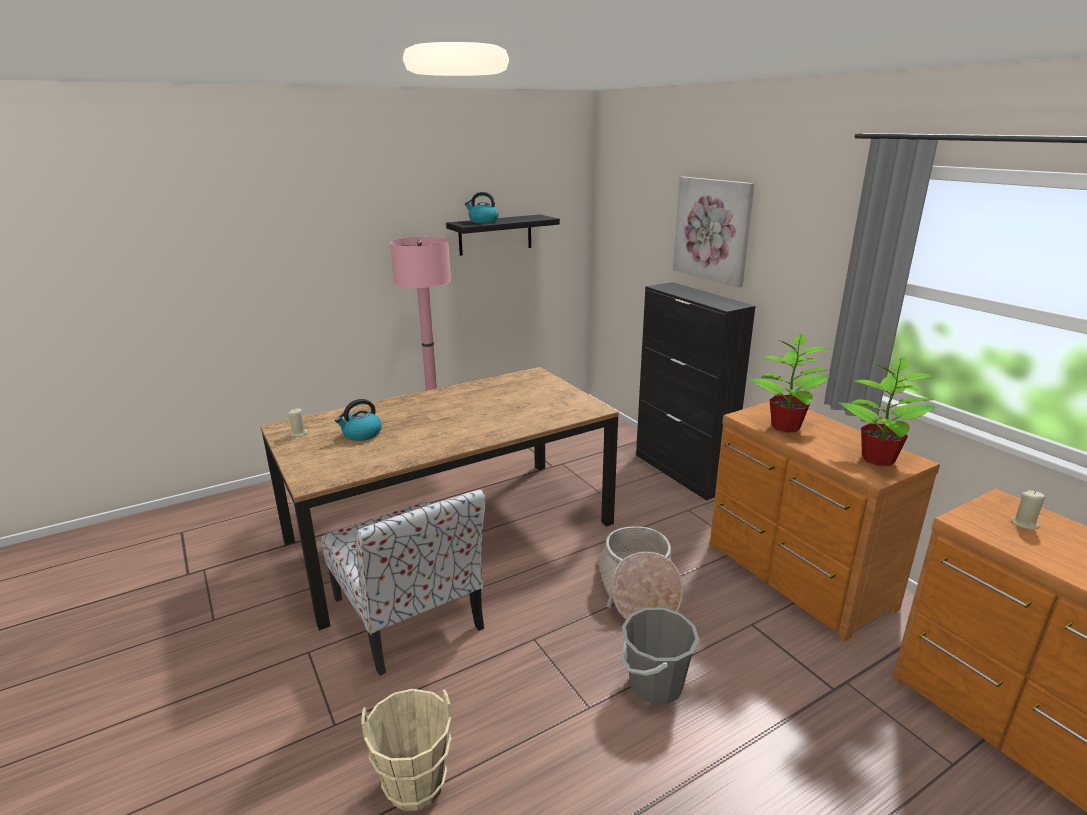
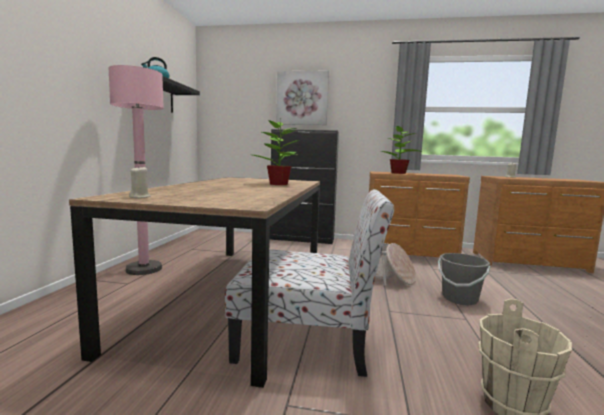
camera: 50 degrees left, 15 degrees down
(361, 434) = (204, 193): kettle -> none
(877, 459) = (444, 174): potted plant -> potted plant (278, 184)

